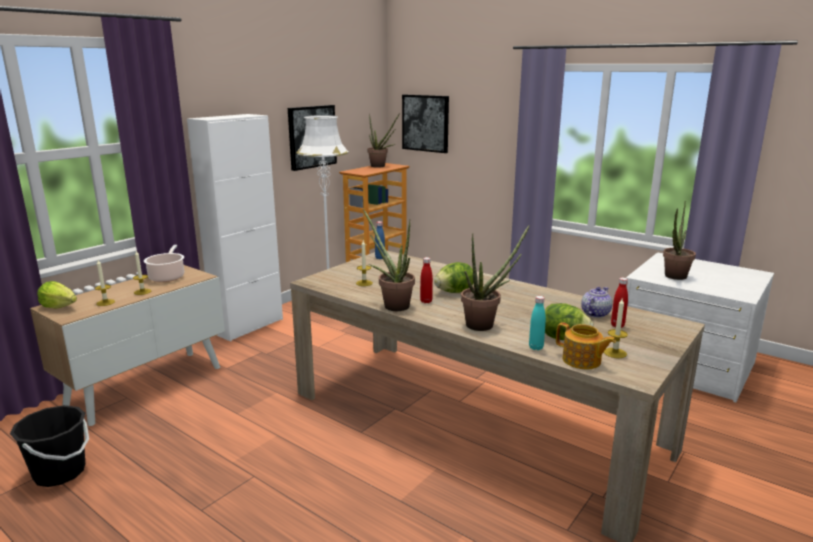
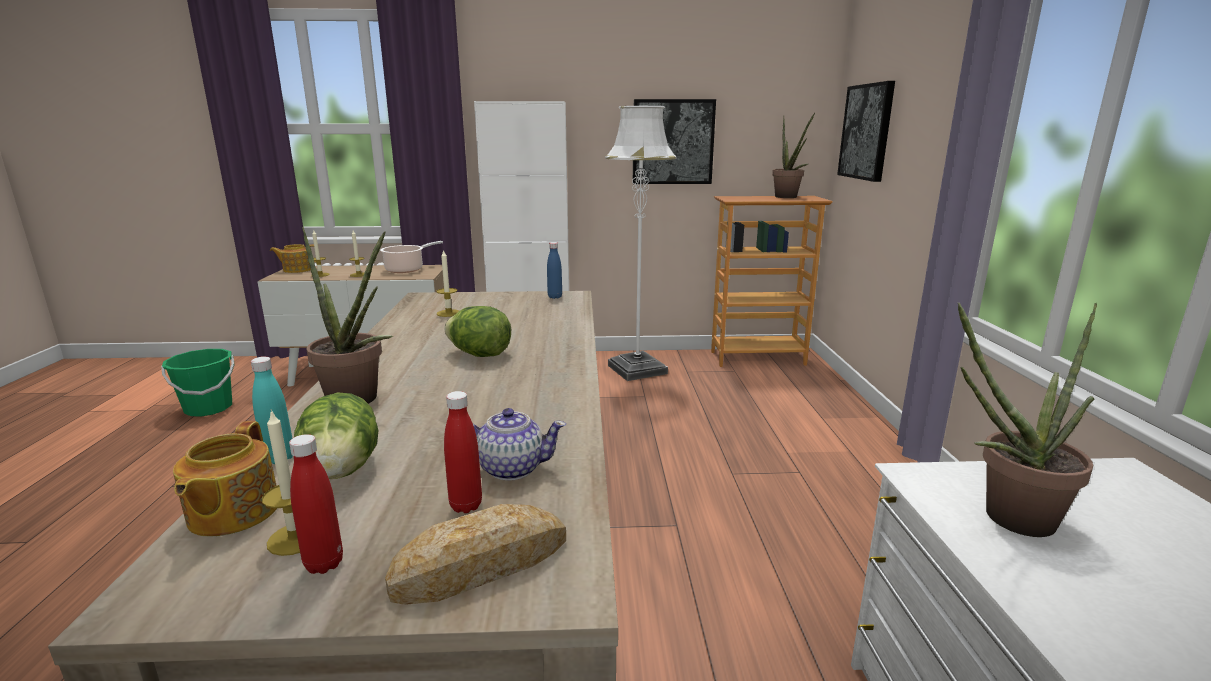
camera: 50 degrees right, 0 degrees up
(59, 307) = (297, 270): lettuce -> teapot
(60, 473) = (209, 408): black bucket -> green bucket
(392, 305) = (384, 341): potted plant -> none
(426, 301) = (419, 351): red bottle -> red bottle (324, 564)
(659, 331) = (481, 565): none -> bread

